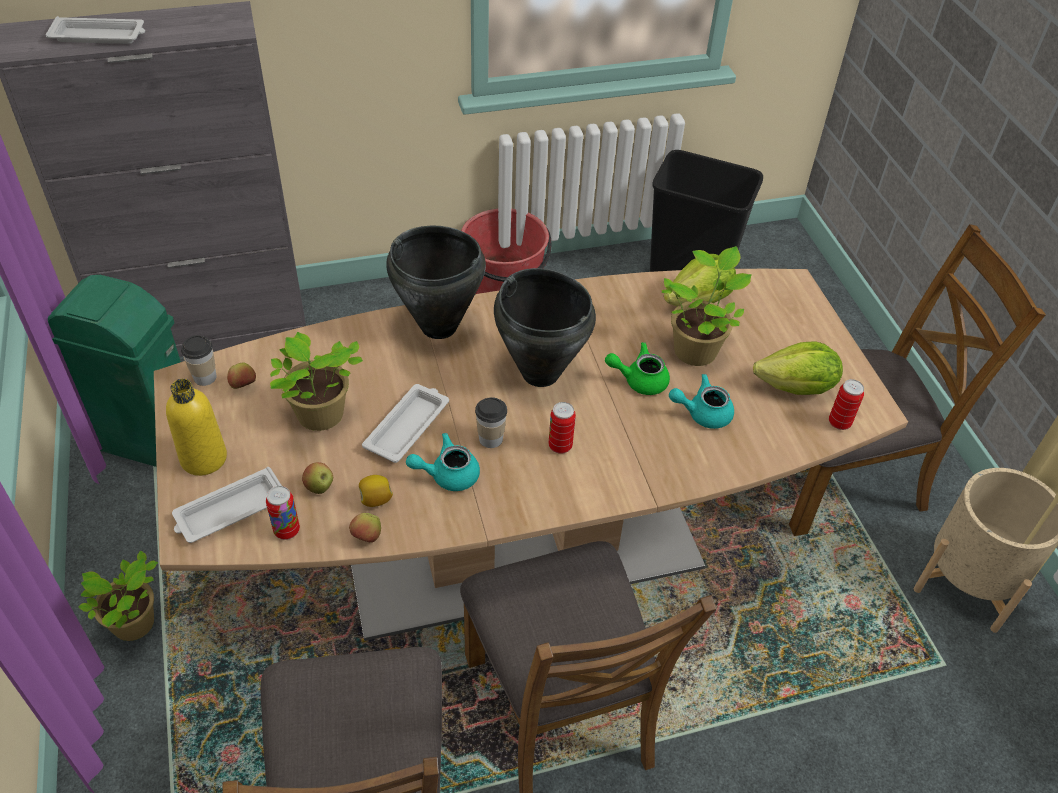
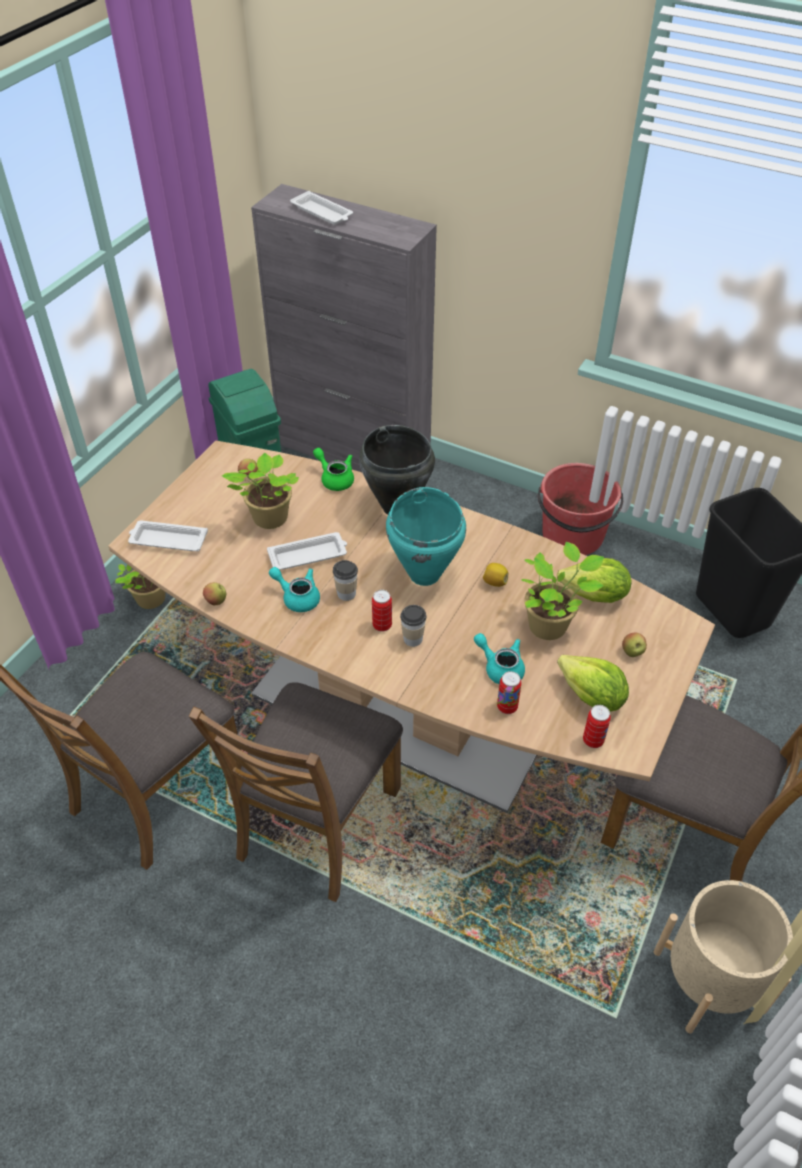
camera: 45 degrees right, 0 degrees up
(204, 458) = (186, 504): yellow bottle -> none
(205, 377) = (236, 459): cup -> cup (413, 639)
(287, 531) = (182, 570): can -> can (507, 707)
(320, 487) = (224, 558): apple -> apple (632, 652)
(375, 500) = (244, 584): lemon -> lemon (494, 582)
(540, 372) = (425, 574): black cooking pot -> turquoise cooking pot
(639, 380) = (484, 619): green teapot -> green teapot (335, 478)

